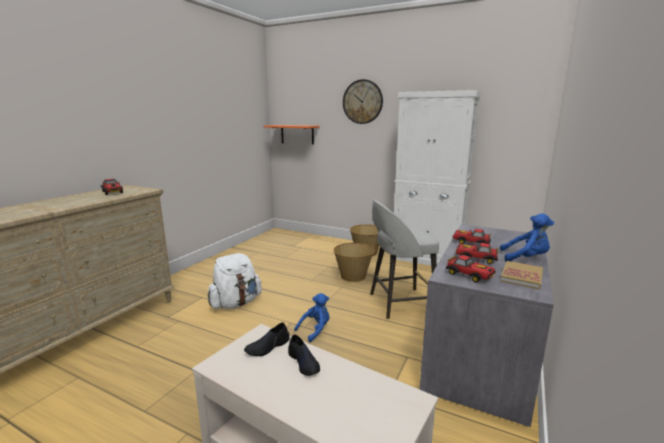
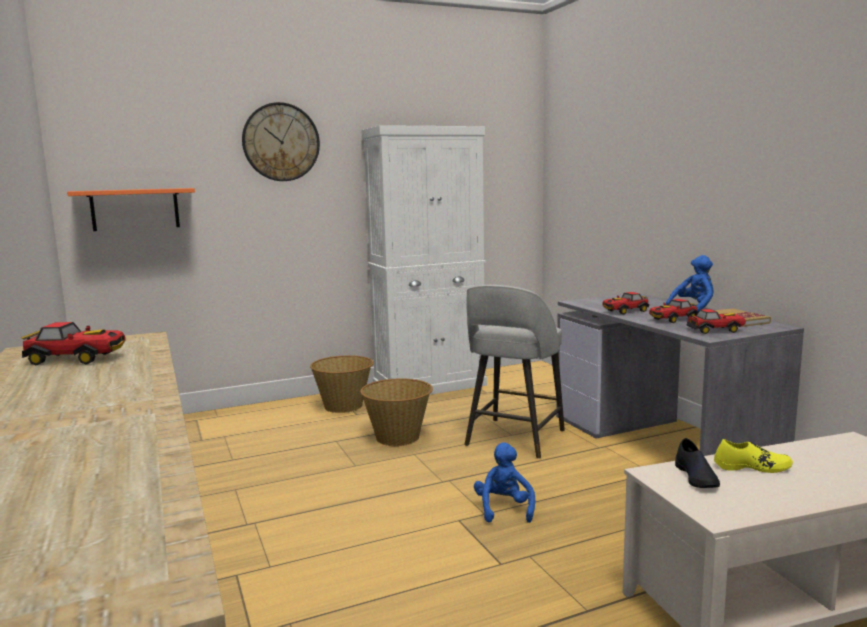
camera: 50 degrees left, 5 degrees down
(236, 303) = (322, 547): white backpack -> none
(304, 362) = (752, 467): black shoe -> yellow shoe

